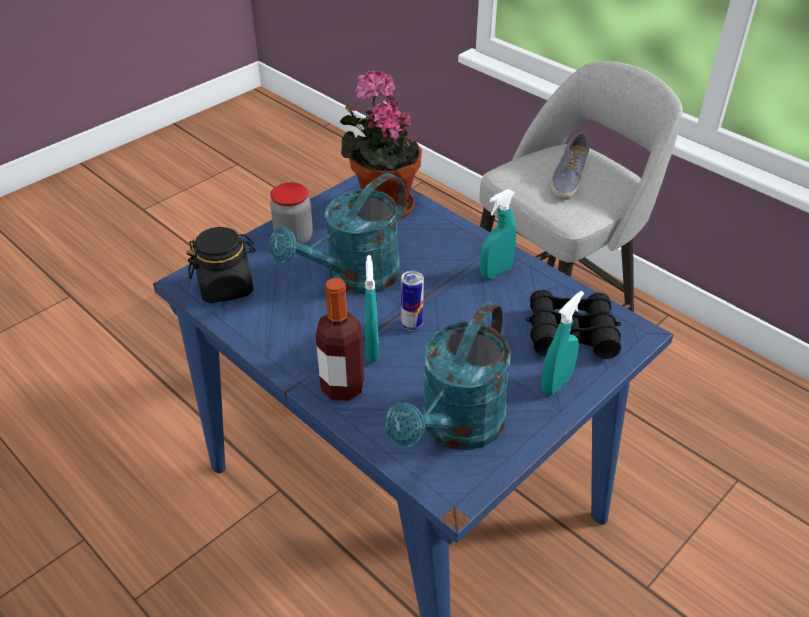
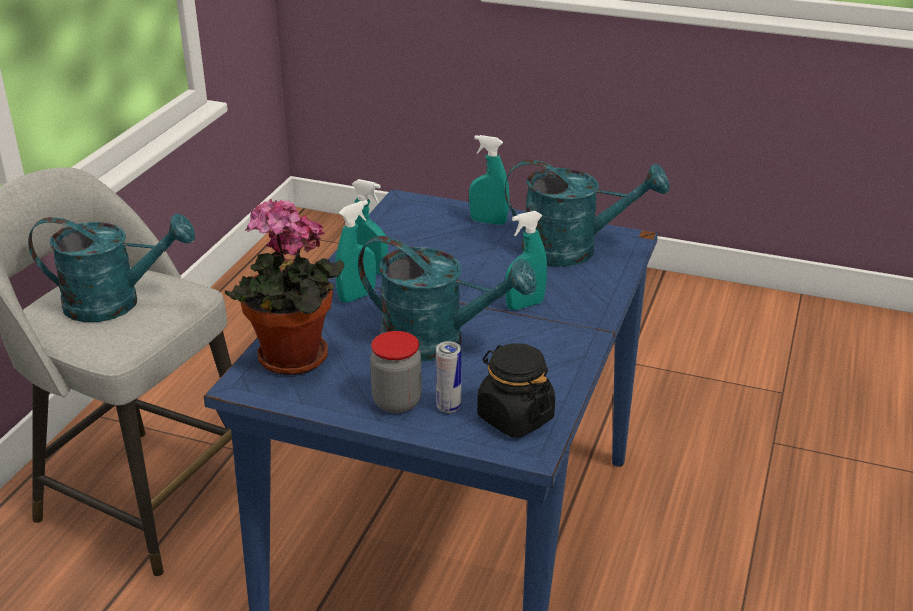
camera: 115 degrees left, 10 degrees down
(342, 387) = (582, 306): bottle -> none
(412, 325) = (477, 294): can -> can (448, 407)
(454, 255) = (357, 296): none -> turquoise spray bottle
(568, 178) = (116, 303): shoe -> turquoise watering can
(571, 333) = (425, 224): black binoculars -> none

